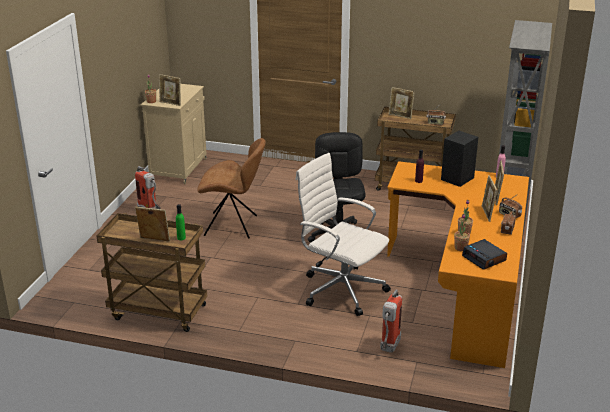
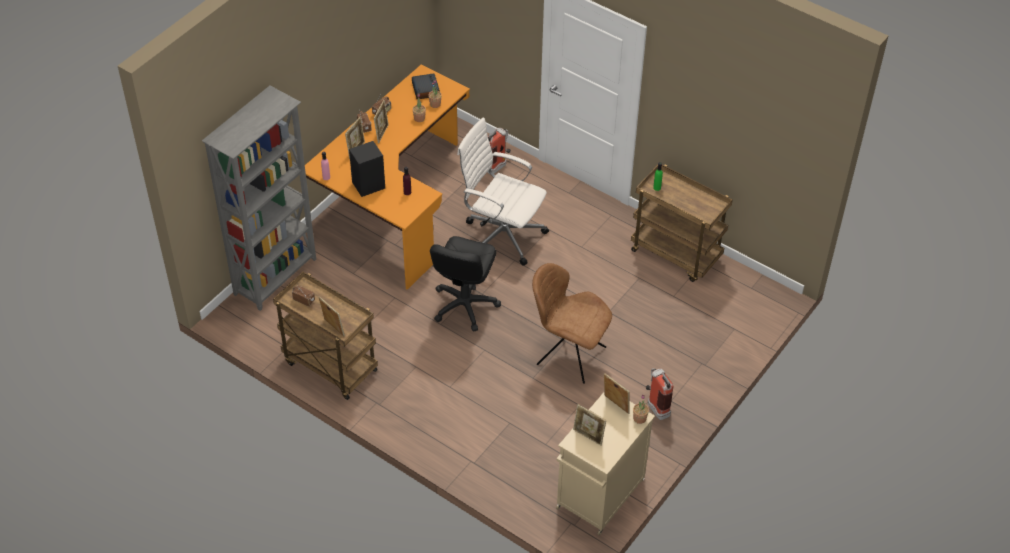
camera: 160 degrees left, 20 degrees up
(154, 240) = (681, 191): picture frame -> picture frame (588, 436)
(341, 289) = (502, 235): white office chair -> white office chair turned 150 degrees clockwise

